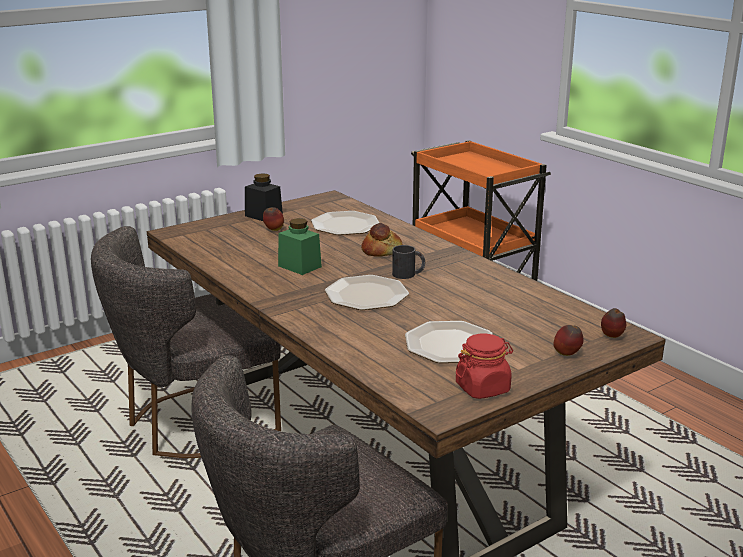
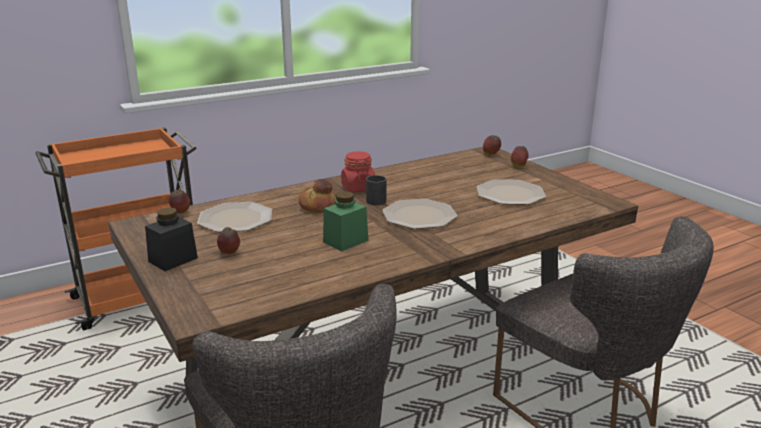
camera: 85 degrees left, 0 degrees up
(354, 207) = (180, 213): none -> apple
(483, 388) = (572, 190): red jar -> red jar (358, 188)

